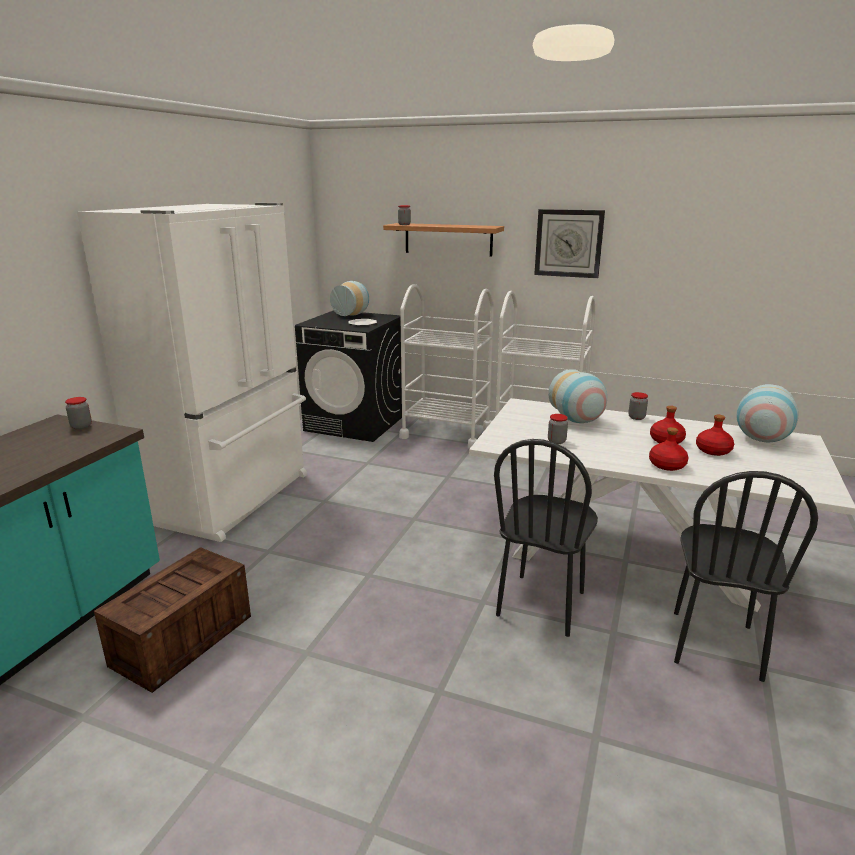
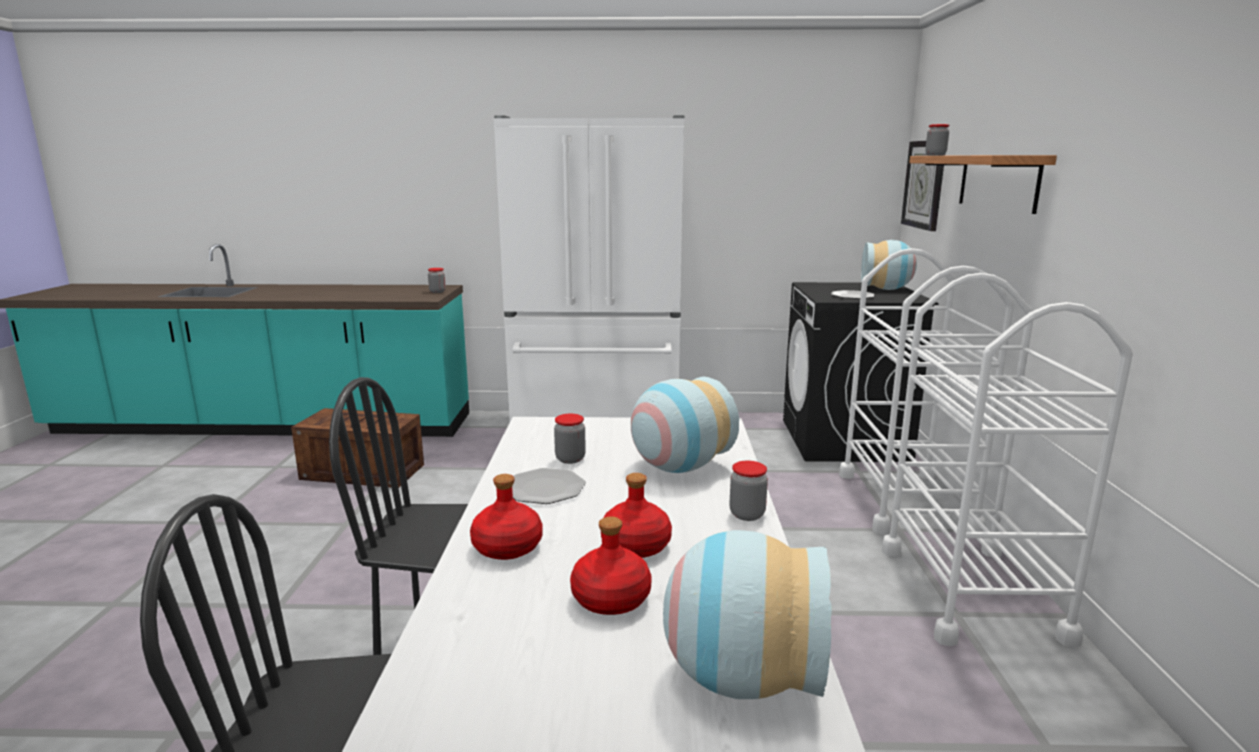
camera: 70 degrees right, 5 degrees down
(568, 243) = (1135, 190): wall clock -> wall clock (924, 184)
(597, 451) = (545, 488): none -> plate

